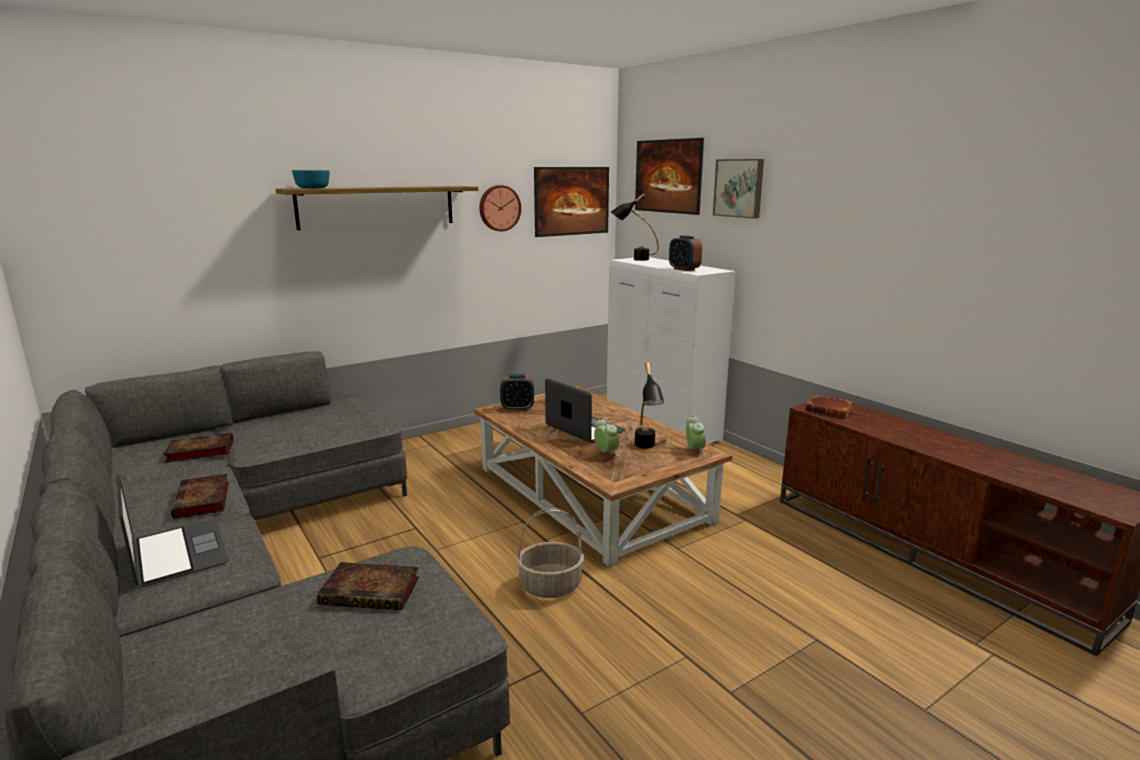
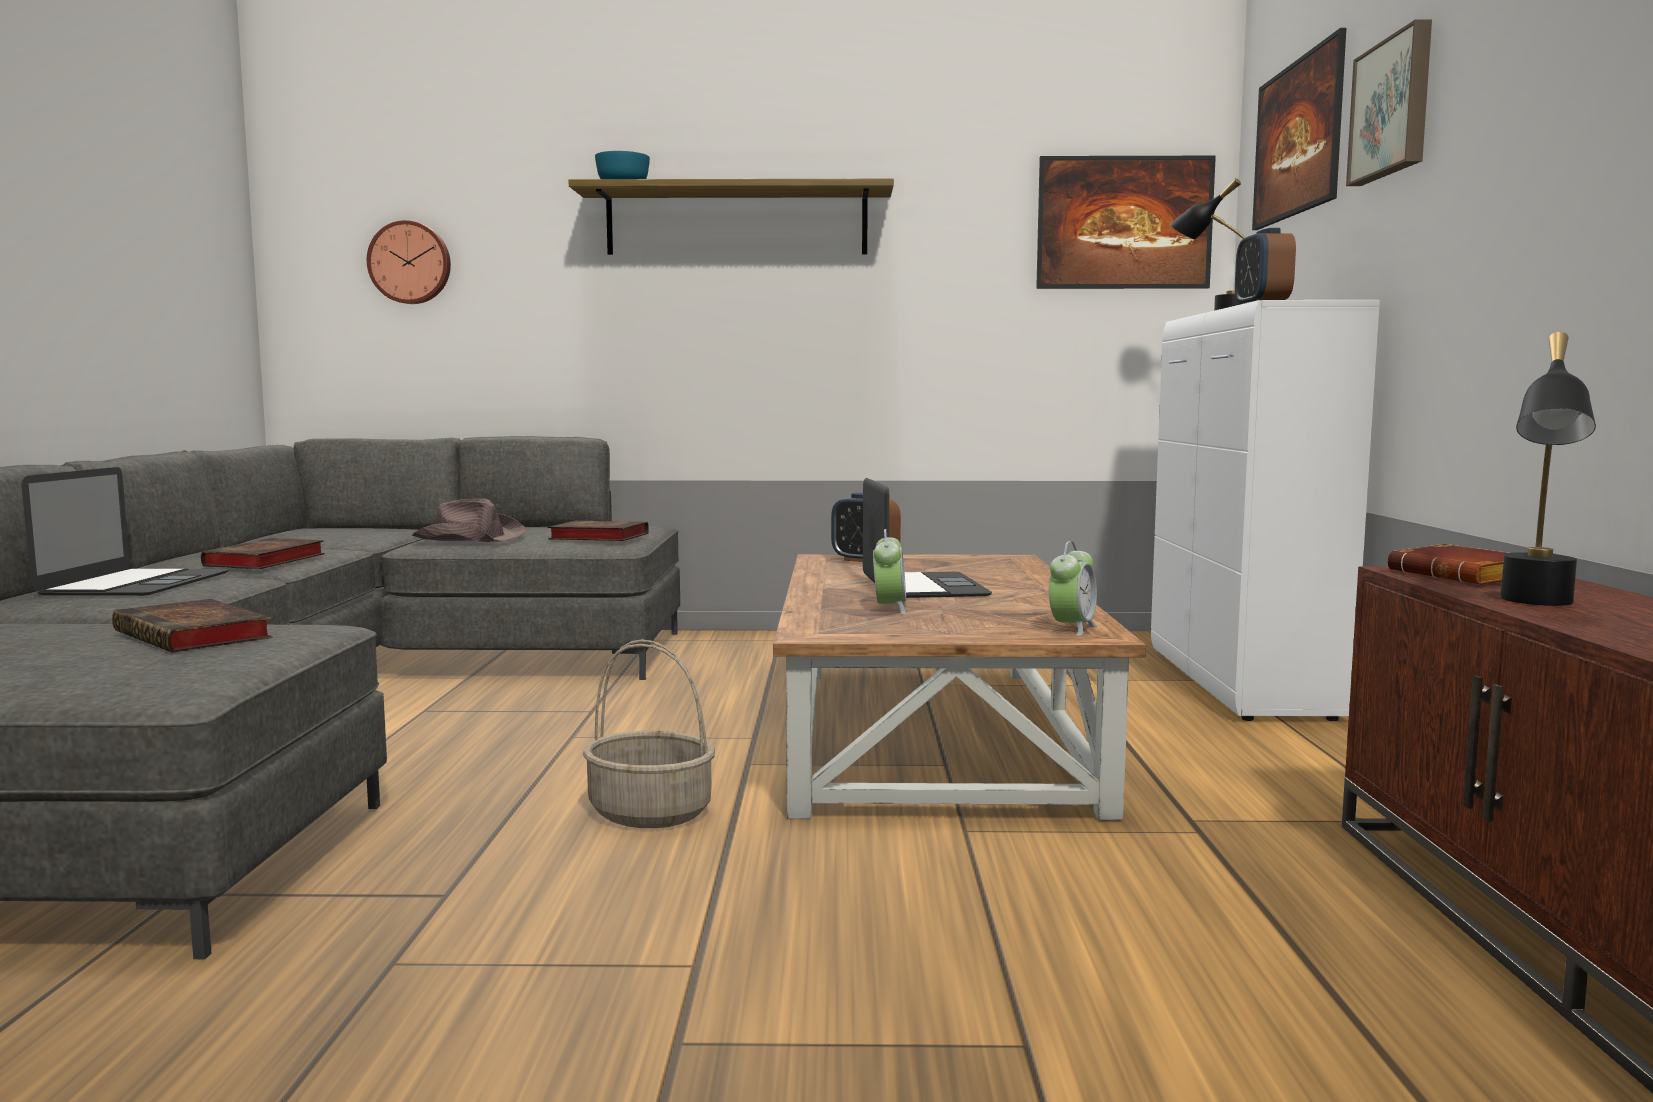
camera: 35 degrees right, 10 degrees down
(198, 452) = (365, 537): book -> book (596, 537)
(278, 438) = (469, 538): none -> brown hat
(499, 208) = (962, 231): wall clock -> wall clock (410, 263)
(646, 448) = (979, 615): black table lamp -> black table lamp (1537, 605)

